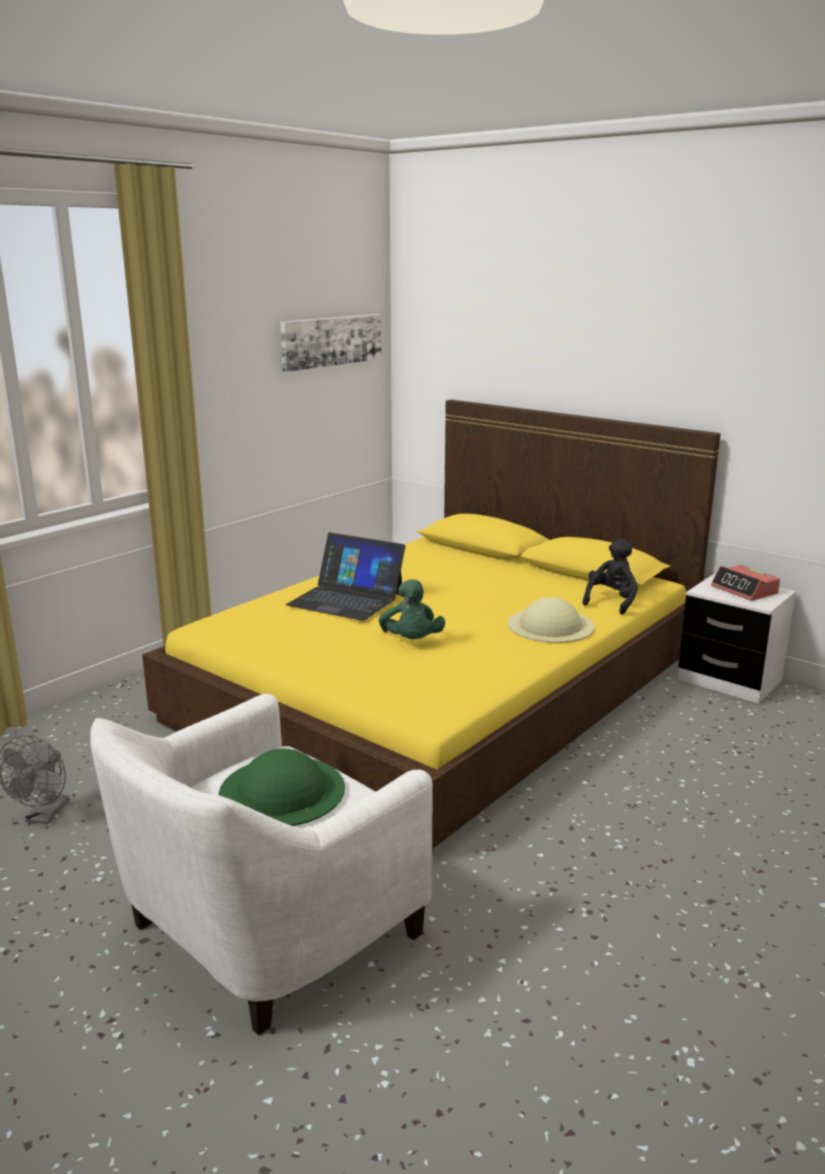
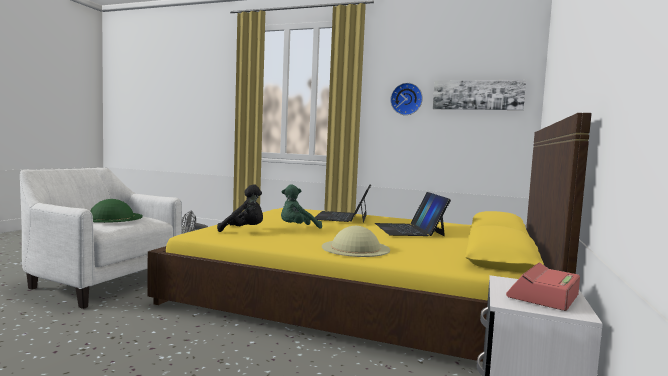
camera: 70 degrees right, 15 degrees down
(245, 358) = (406, 99): none -> wall clock
(449, 579) = (409, 229): none -> laptop
(611, 601) = (434, 261): black plush toy -> black plush toy (244, 230)

